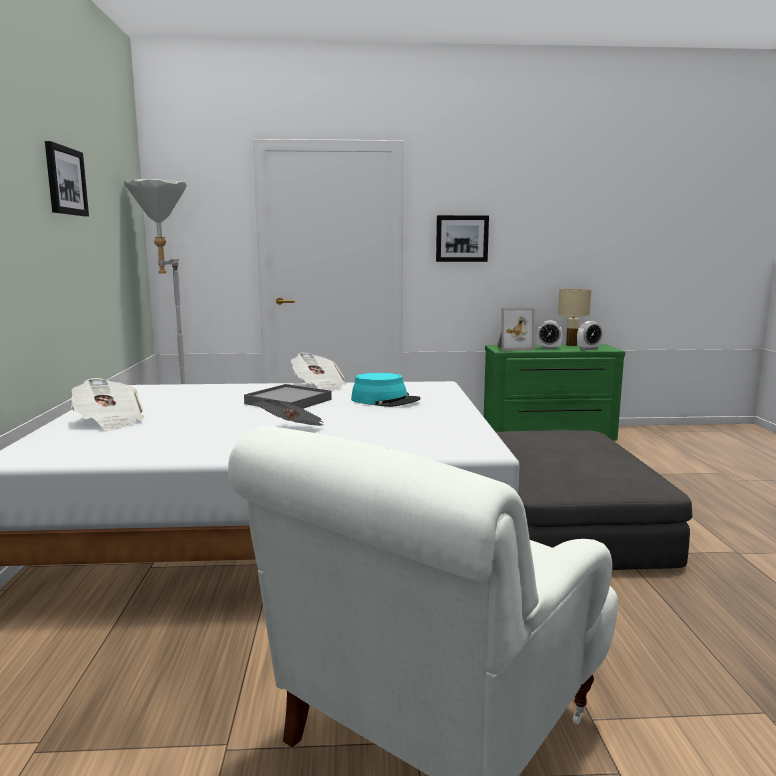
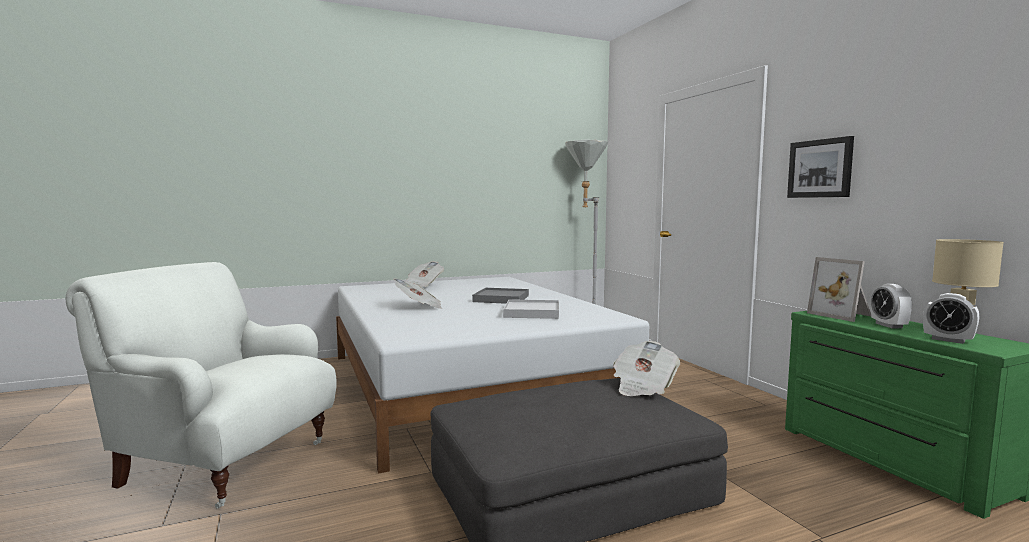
camera: 70 degrees right, 5 degrees down
(65, 181) = (480, 149): picture -> none
(319, 387) = (557, 298): newspaper -> newspaper (643, 386)
(385, 400) = (532, 312): turquoise hat -> white tray

